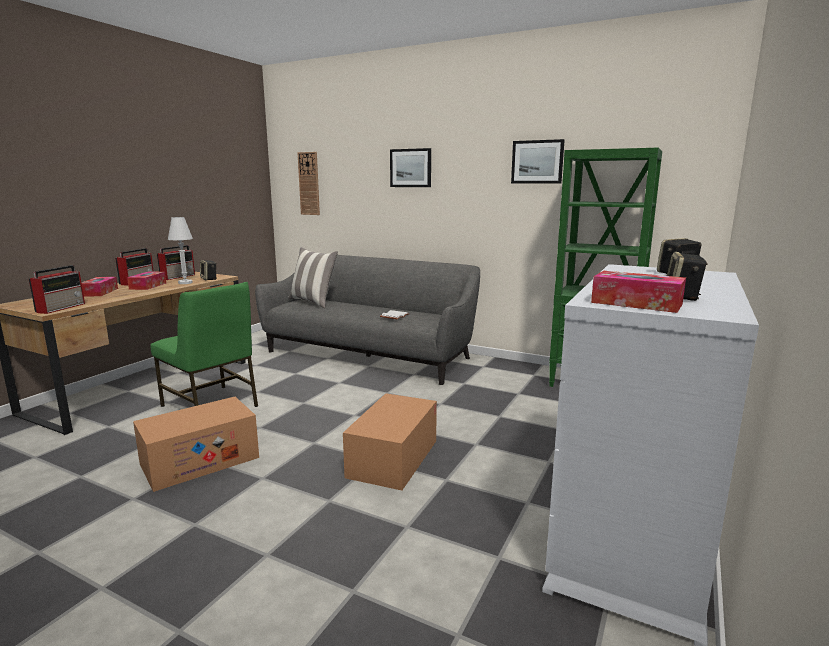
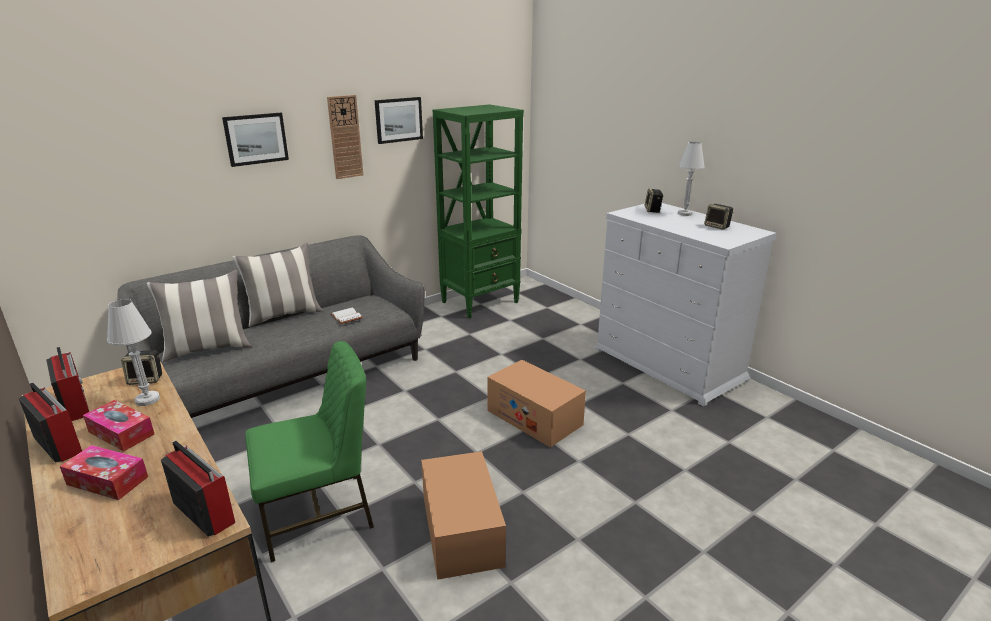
camera: 65 degrees left, 10 degrees up
(309, 183) = (68, 181): wall clock -> wall clock (345, 137)
(379, 305) = (284, 315): none -> pillow
(636, 303) = (730, 237): tissue box -> none
(707, 283) = (685, 213): none -> white table lamp

